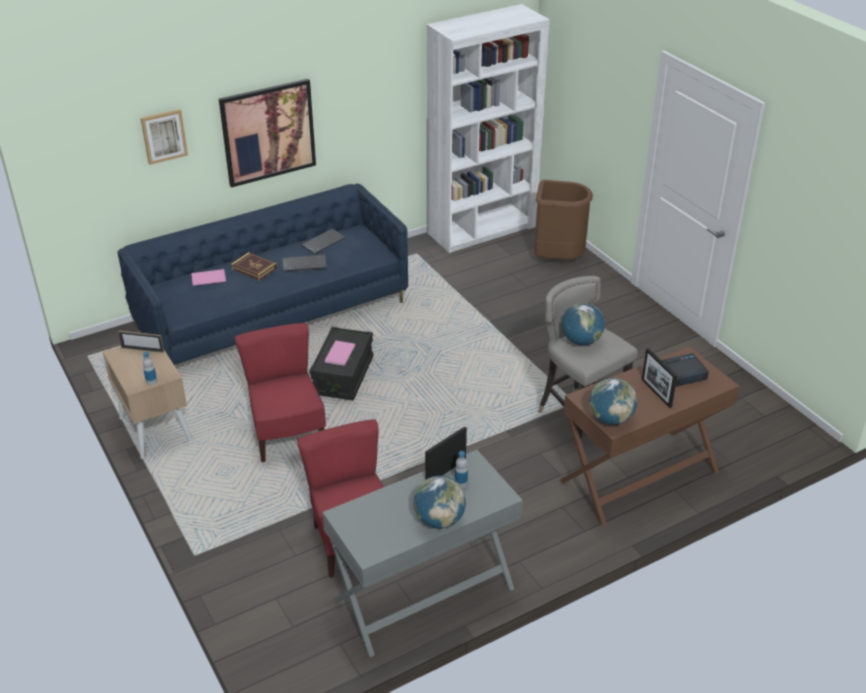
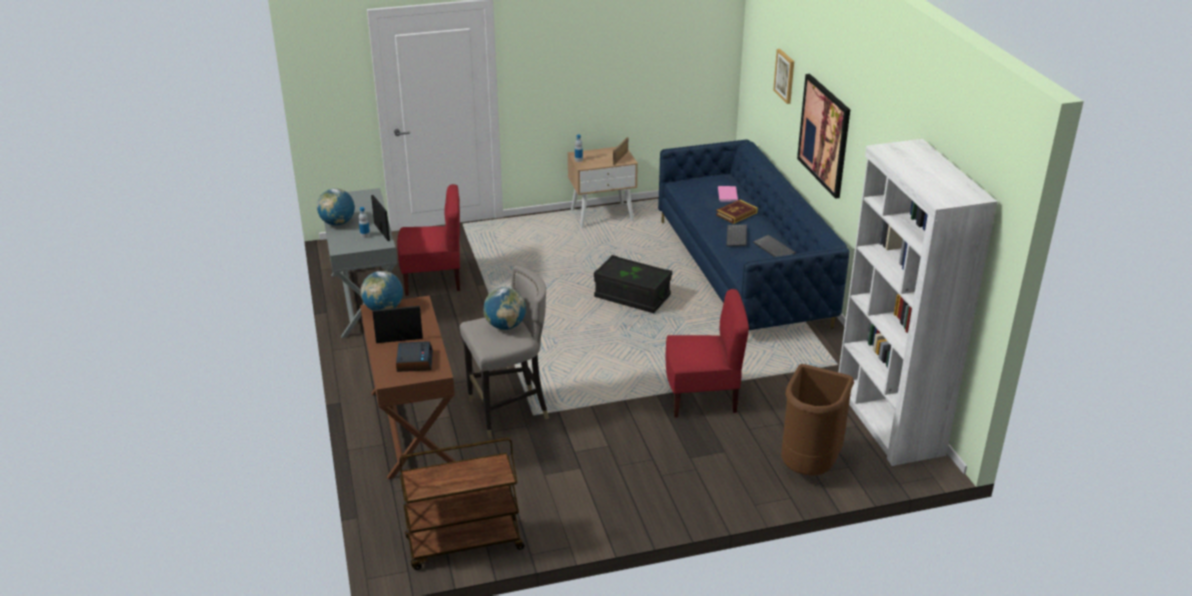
camera: 105 degrees right, 5 degrees down
(287, 435) = (567, 265): red chair -> red chair (702, 397)
(338, 354) = (630, 271): pink book -> none
(759, 405) = (463, 545): none -> brown cart

